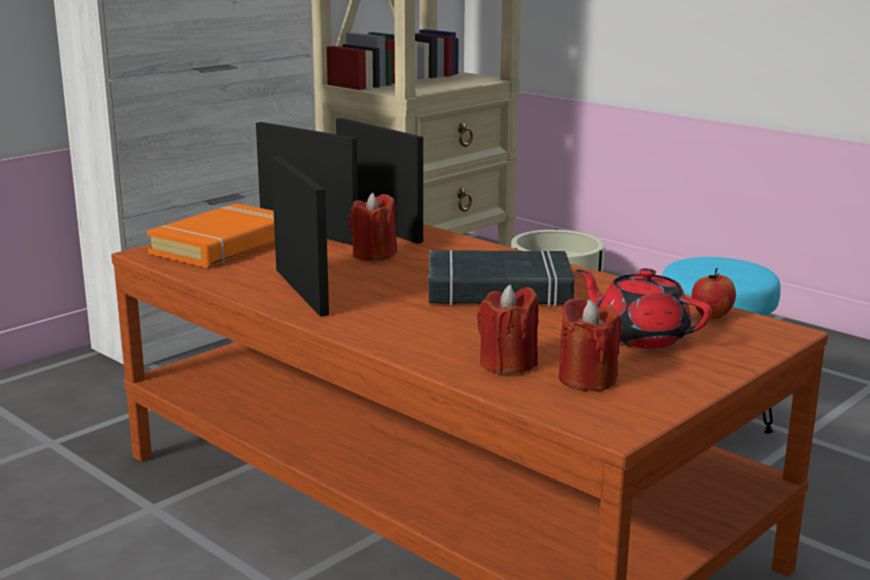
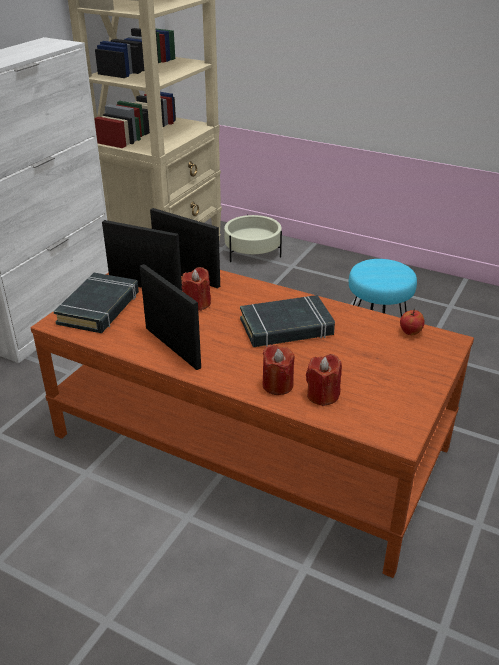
camera: 15 degrees left, 15 degrees up
(224, 245) = (99, 308): orange book -> black book
(587, 379) = (370, 401): red candle -> red candle (277, 385)
(640, 336) = (381, 358): red teapot -> none

